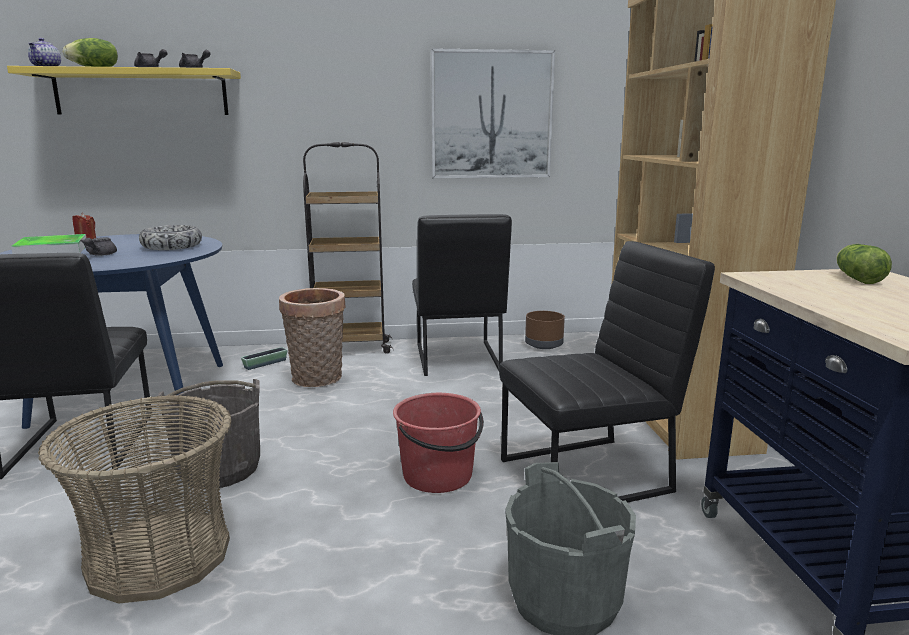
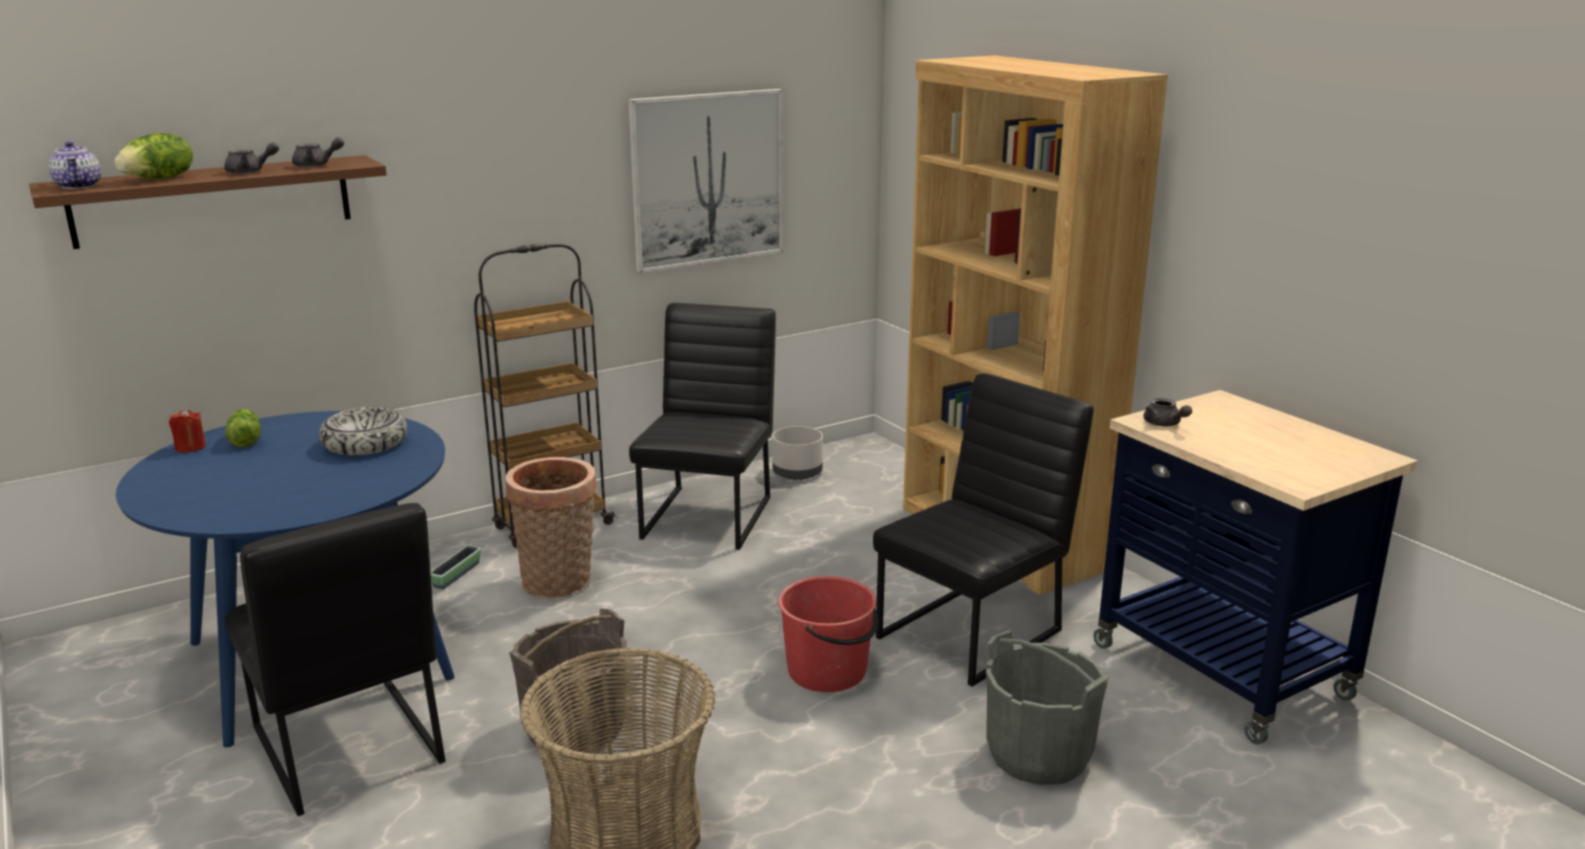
camera: 25 degrees left, 5 degrees up
(52, 250) = (195, 481): tray -> none
(100, 255) = (294, 479): grey teapot -> grey teapot (1164, 424)
(141, 93) = (213, 200): yellow shelf -> brown shelf
(457, 359) = (709, 515): black chair -> black chair turned 135 degrees counterclockwise
(544, 345) = (797, 473): brown planter -> grey planter
(856, 278) = (1218, 411): lettuce -> lettuce (246, 439)

